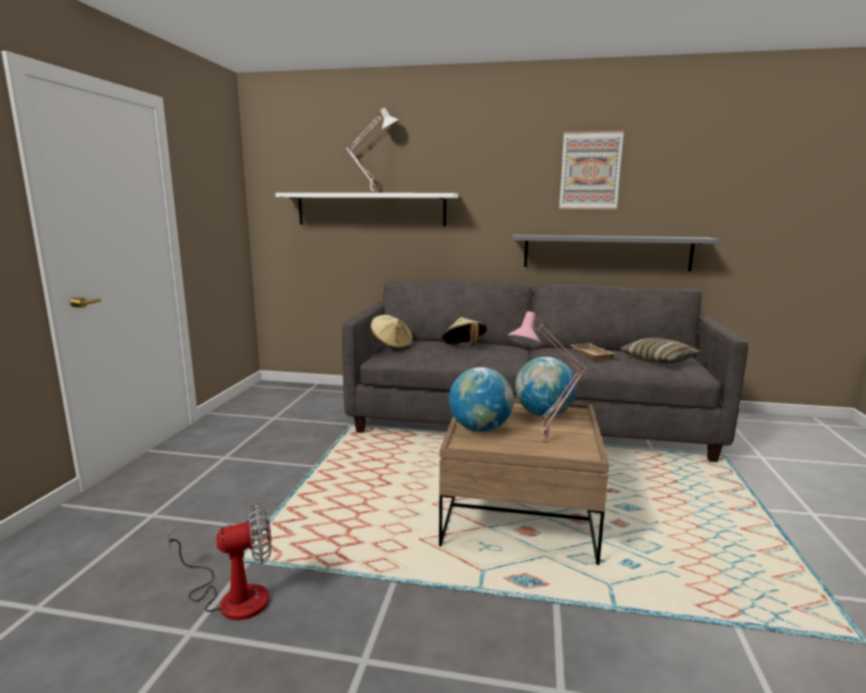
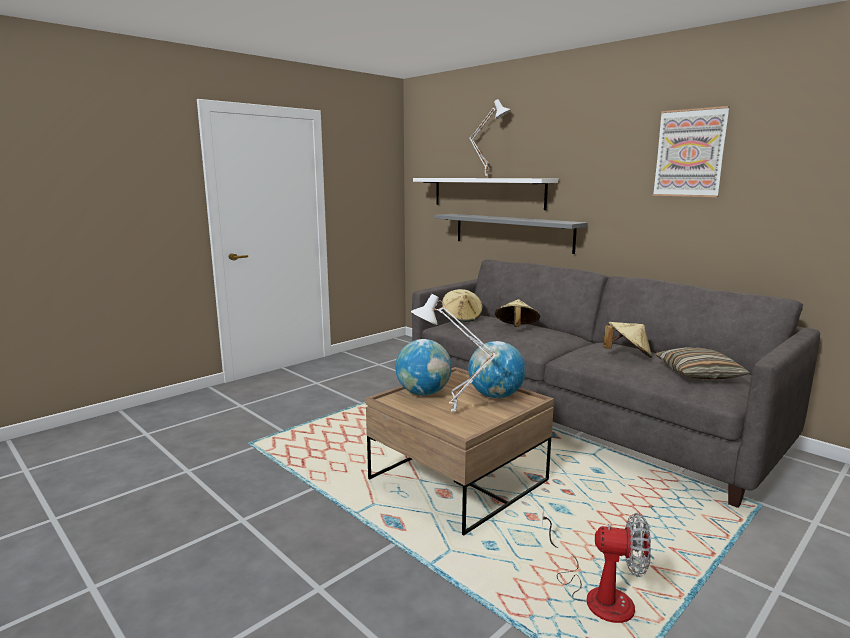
camera: 35 degrees right, 0 degrees up
(232, 596) = (225, 461): fan -> fan (597, 594)
(545, 442) = (452, 415): pink table lamp -> white table lamp
(590, 355) = (627, 355): beige tray -> beige hat
(606, 252) = (705, 246): grey shelf -> grey shelf (512, 232)

